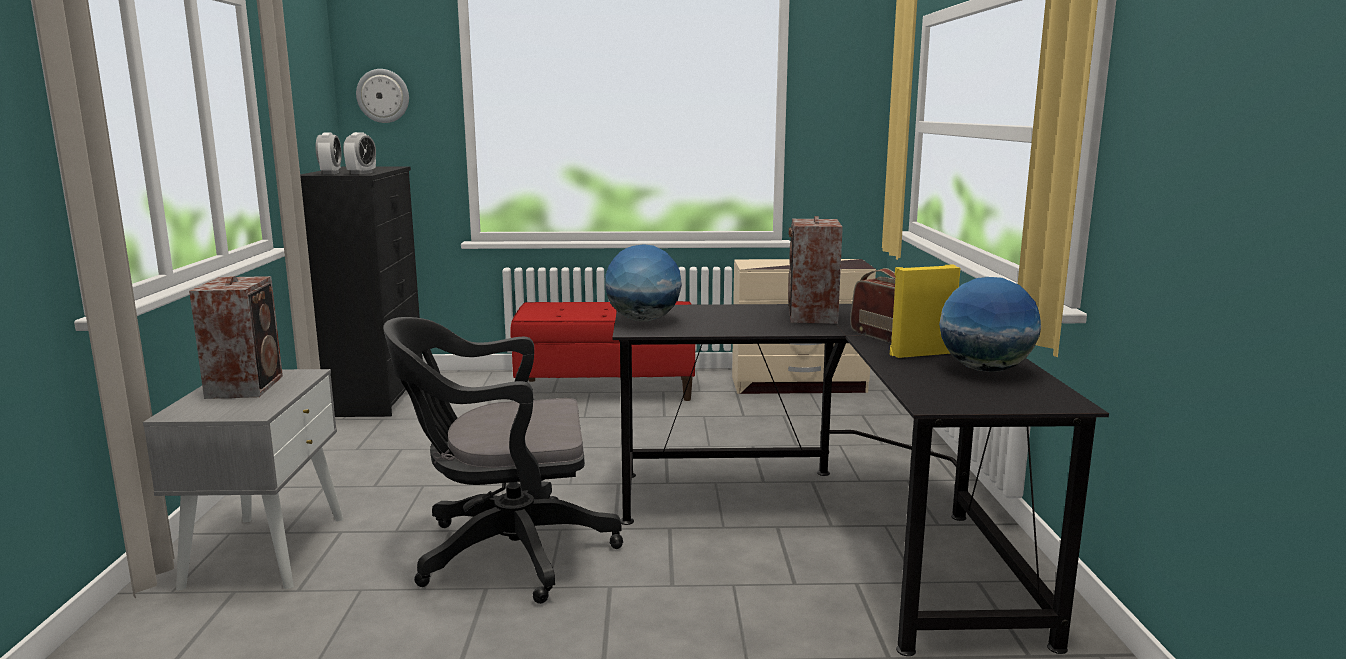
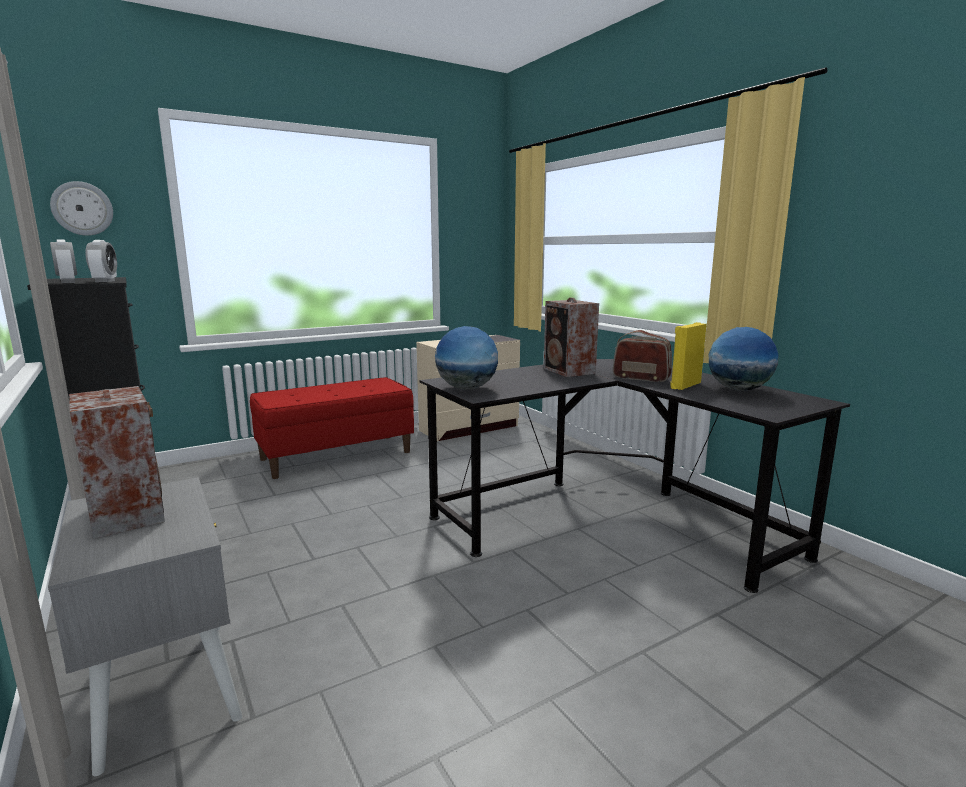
camera: 30 degrees left, 0 degrees up
(504, 552) = (412, 609): black office chair -> none

